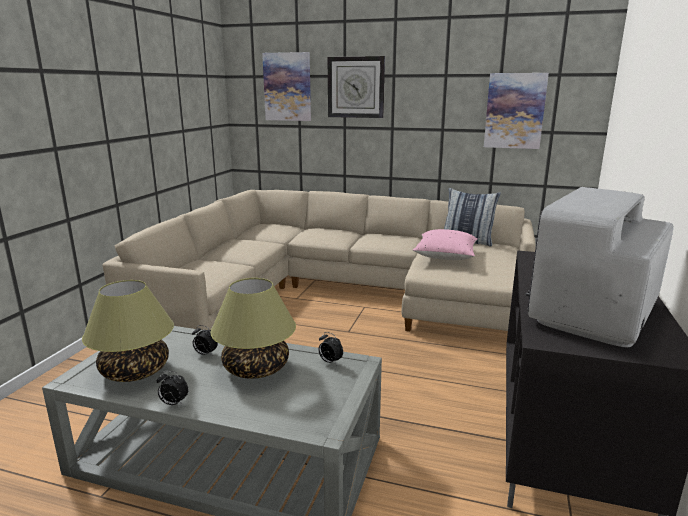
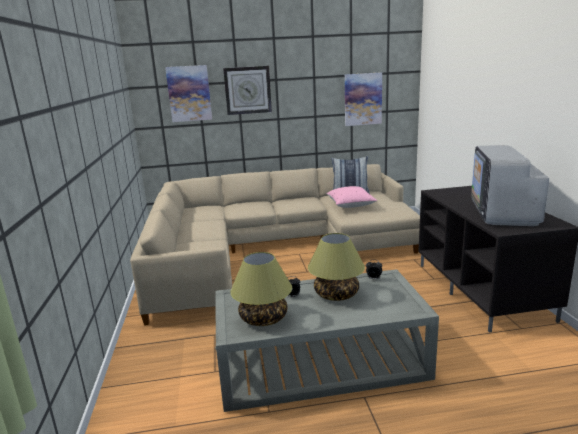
camera: 25 degrees left, 0 degrees up
(173, 403) = (320, 325): alarm clock -> none

